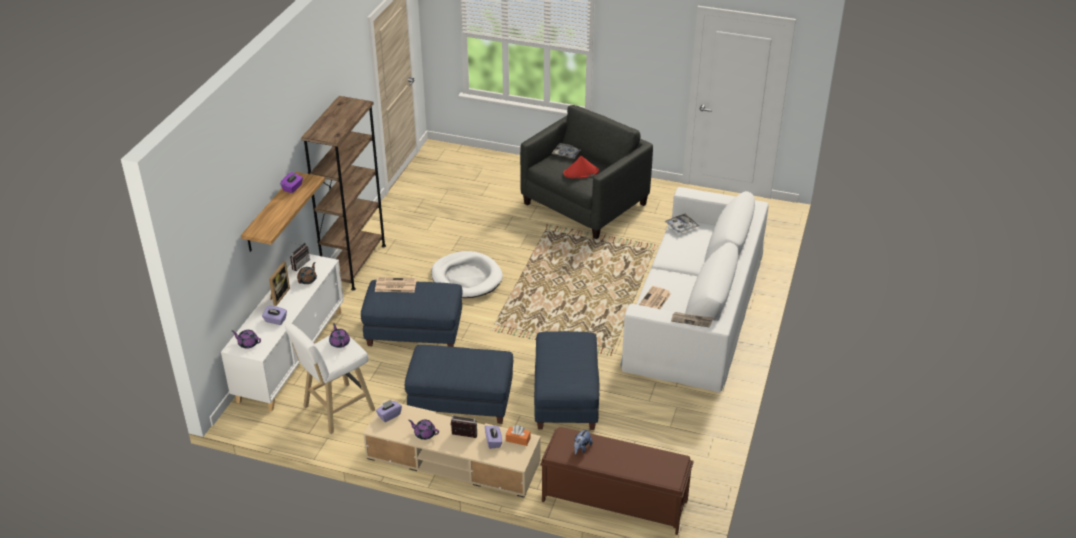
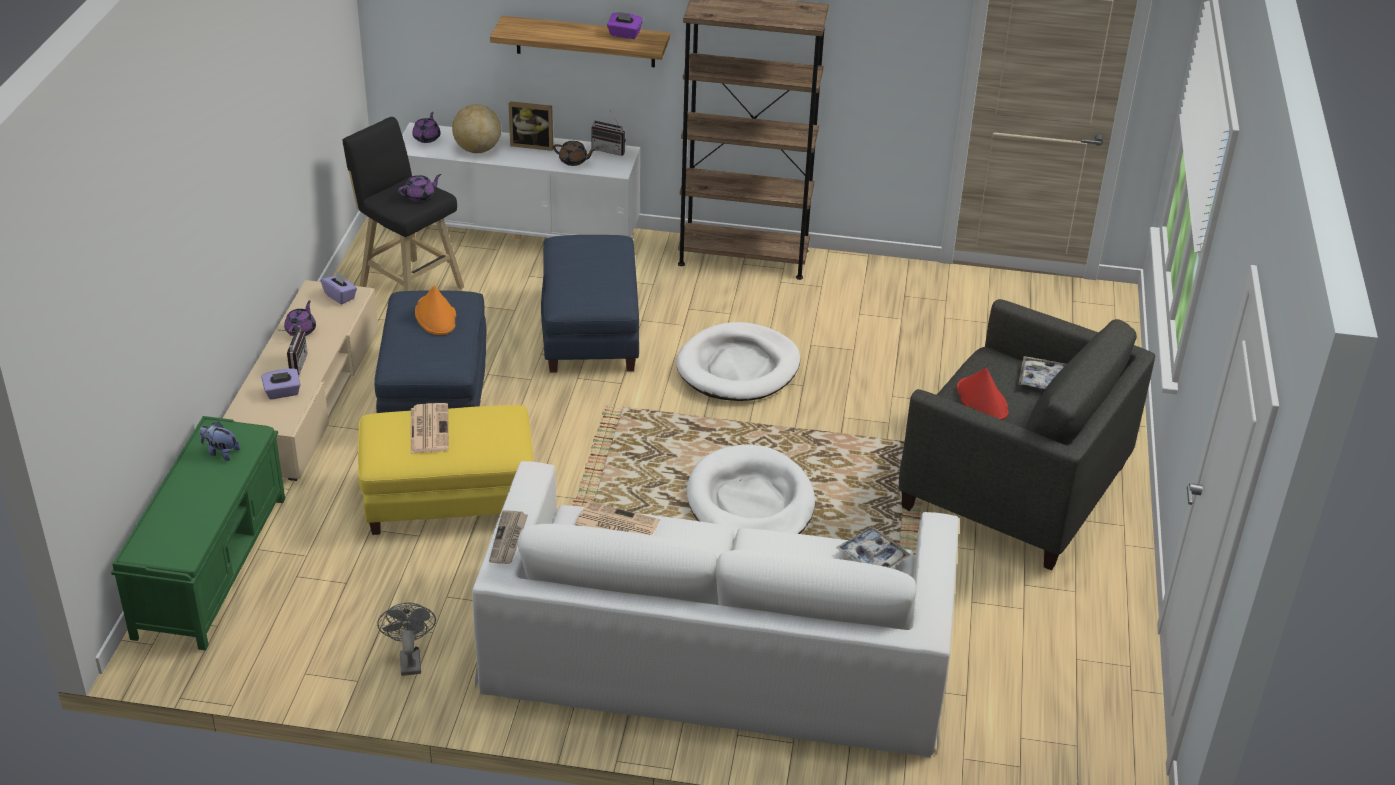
camera: 80 degrees right, 0 degrees up
(275, 320) = (477, 150): purple tissue box -> globe
(336, 410) = (408, 285): white stool -> black stool
(395, 285) = (611, 253): newspaper -> newspaper (428, 428)
(445, 360) = (436, 316): none -> orange hat
(518, 439) = (286, 415): orange tissue box -> none
(566, 397) = (450, 498): blue ottoman -> yellow ottoman
(585, 286) = (750, 503): none -> white dog bed
(613, 500) = (211, 564): brown bench -> green bench
(697, 416) = (409, 659): none -> grey fan

